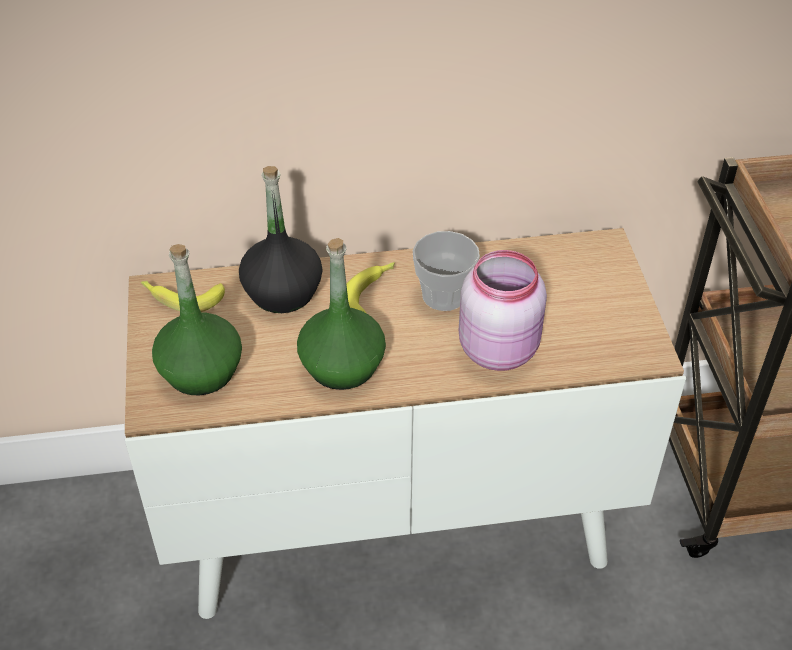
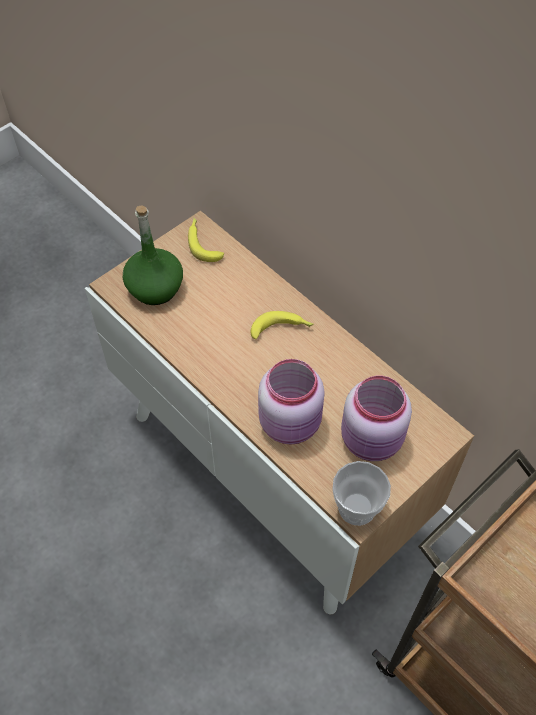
camera: 55 degrees right, 10 degrees up
(282, 292) = (246, 285): black bottle -> none
(341, 366) = (211, 350): green bottle -> none
(444, 295) = (313, 367): cup -> cup (357, 508)
(572, 298) = (373, 440): none -> pink jar

